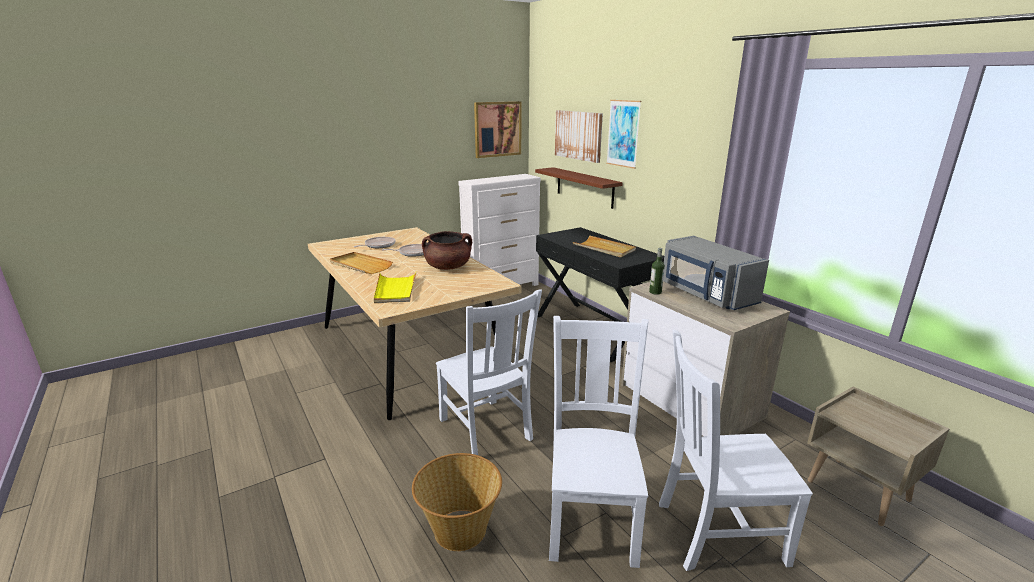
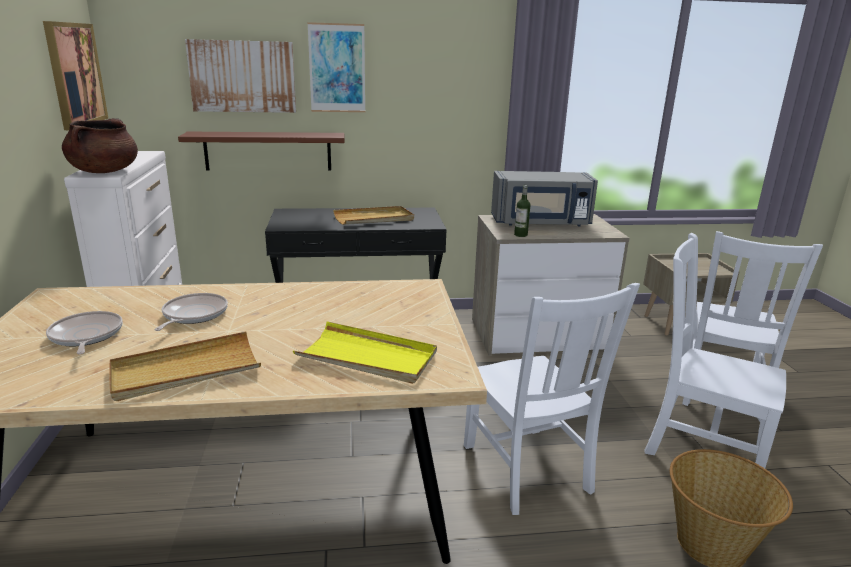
camera: 65 degrees left, 0 degrees up
(448, 267) = (312, 303): brown cooking pot -> brown cooking pot (105, 171)
(486, 431) = (528, 471): white chair -> white chair turned 75 degrees clockwise

